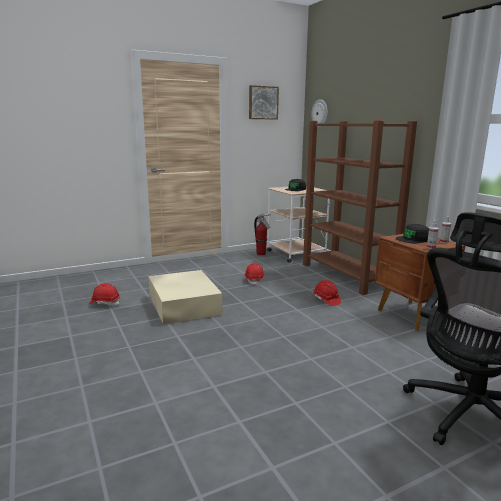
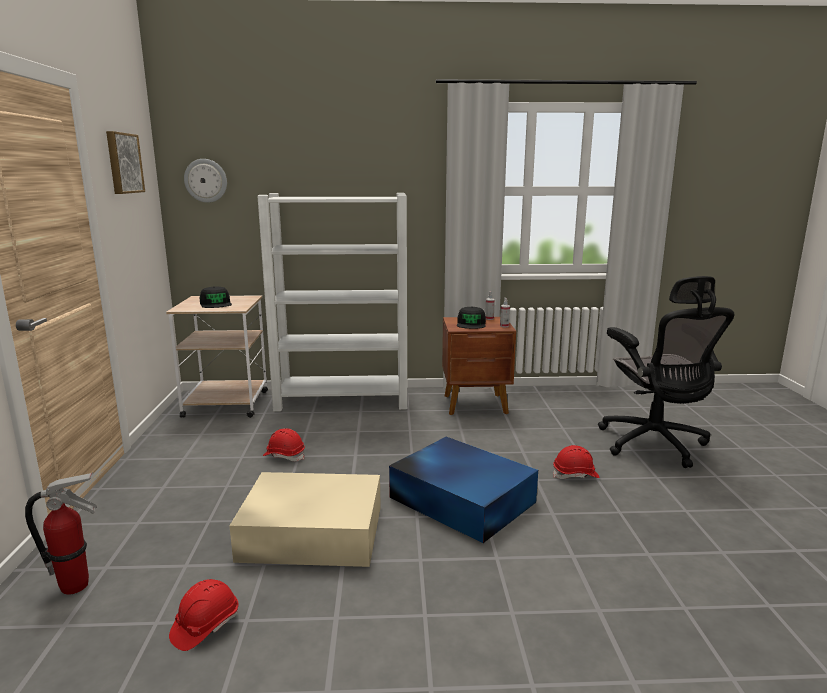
camera: 65 degrees left, 0 degrees up
(254, 335) = (461, 499): none -> blue storage box
(261, 254) = (186, 425): fire extinguisher -> fire extinguisher (76, 586)
(326, 300) = (401, 431): red hard hat -> red hard hat (575, 475)
(347, 275) = (342, 399): brown bookcase -> white bookcase

